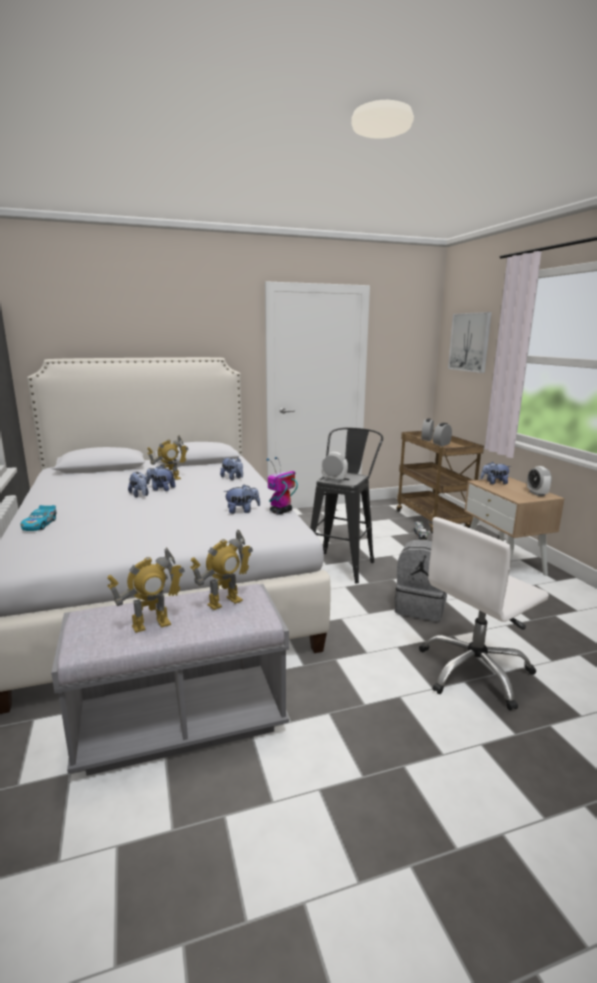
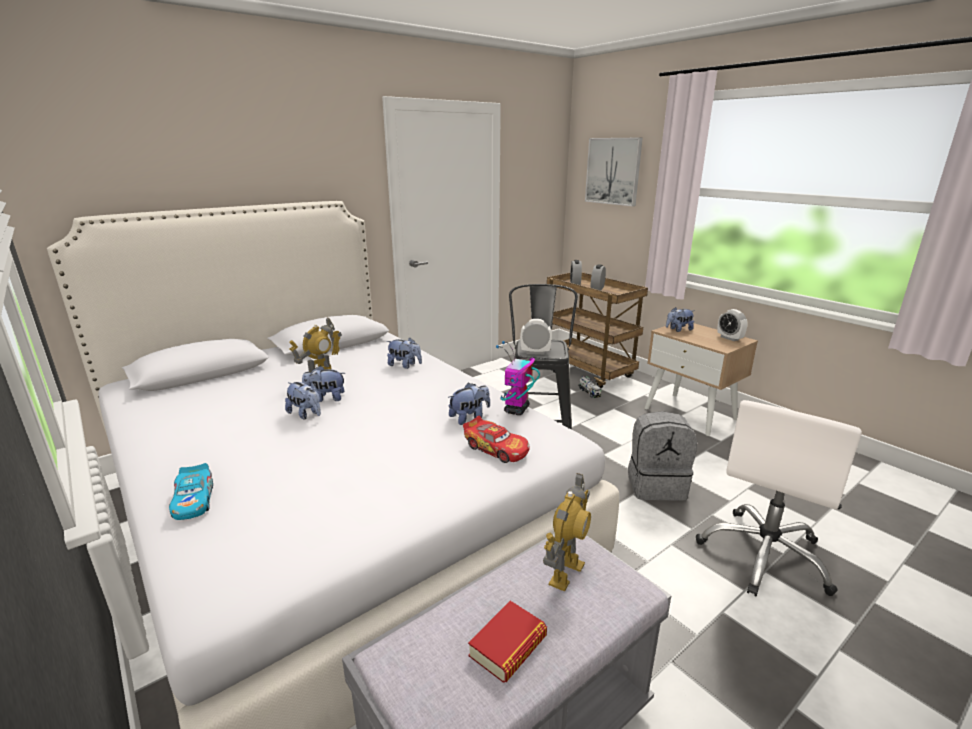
camera: 20 degrees left, 5 degrees up
(151, 624) = (508, 646): toy robot -> book
(239, 528) = (496, 448): none -> toy car

